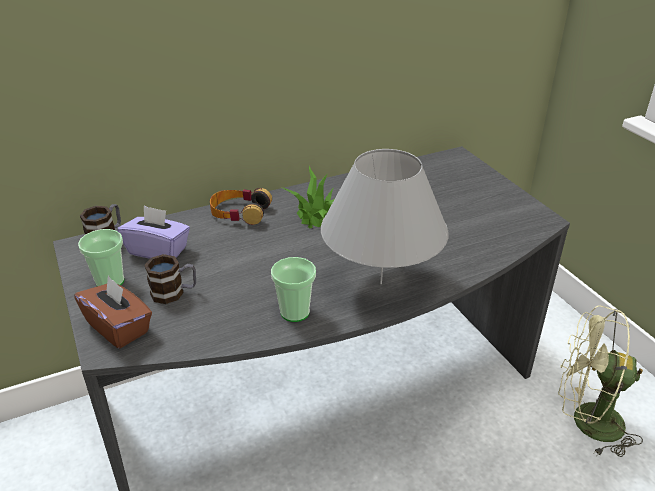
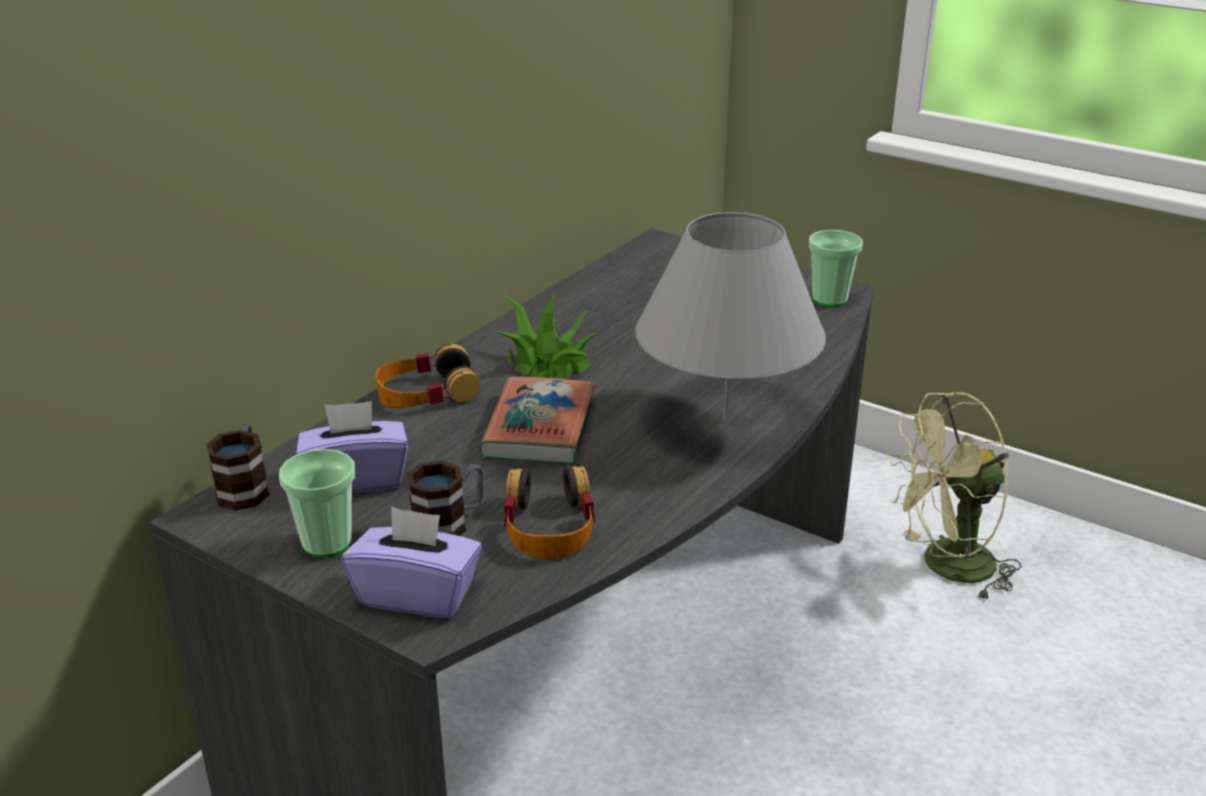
camera: 30 degrees left, 5 degrees down
(119, 327) = (417, 594): brown tissue box -> purple tissue box
(220, 313) = (549, 525): none -> headphones
(273, 253) = (539, 428): none -> book
(295, 312) = (651, 489): cup -> cup (829, 299)

